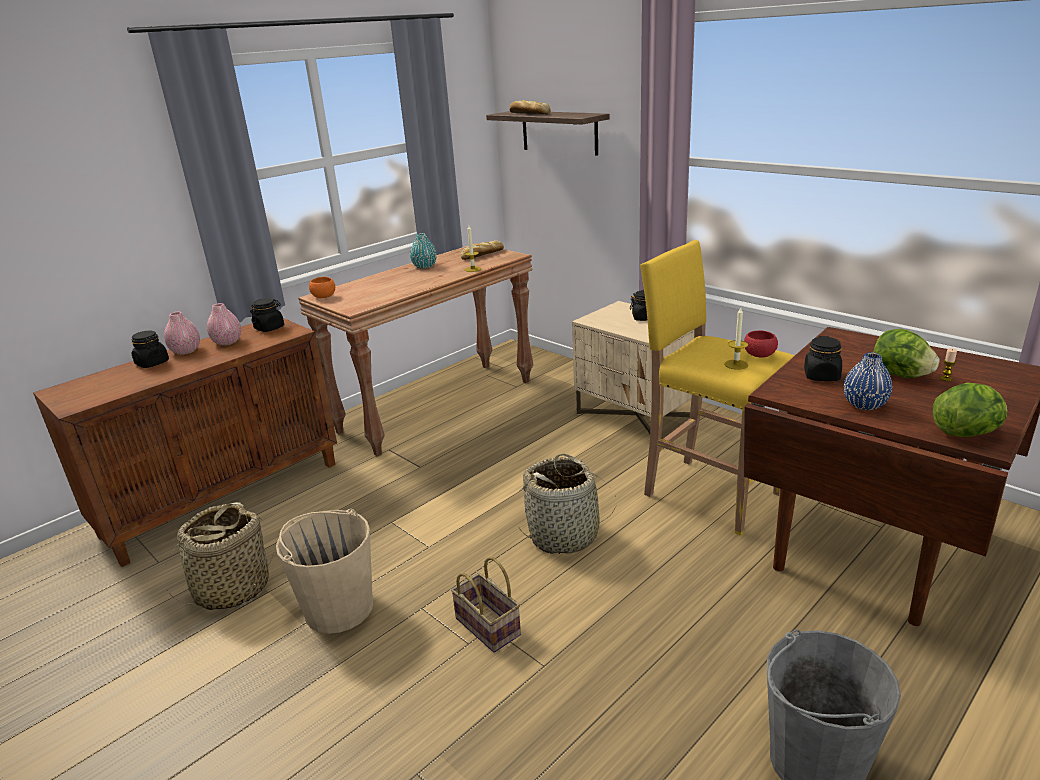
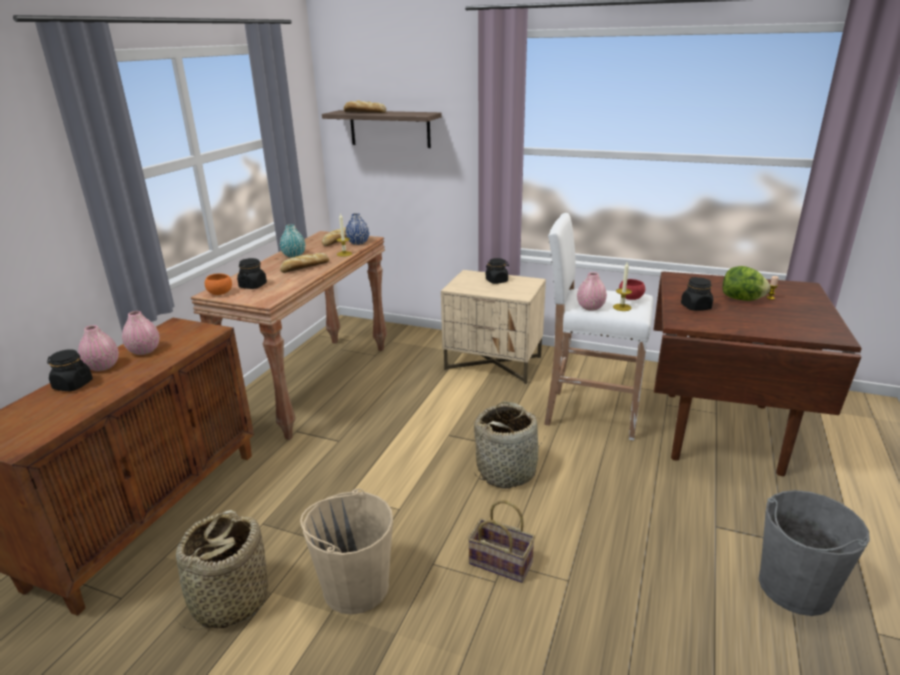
camera: 25 degrees left, 0 degrees up
(269, 328) = (179, 330): black jar -> black jar (253, 285)
(421, 279) = (304, 267): none -> bread
(697, 359) = (590, 307): none -> pink vase
(708, 493) = (589, 413): yellow stool -> white stool
(864, 405) = (743, 323): blue vase -> blue vase (358, 243)
(966, 433) = (819, 332): lettuce -> none

